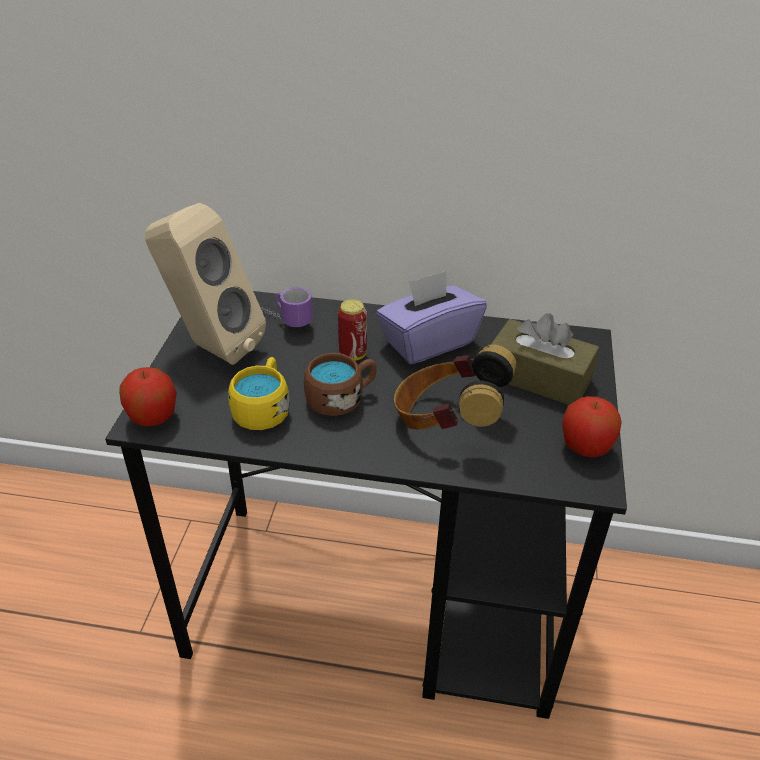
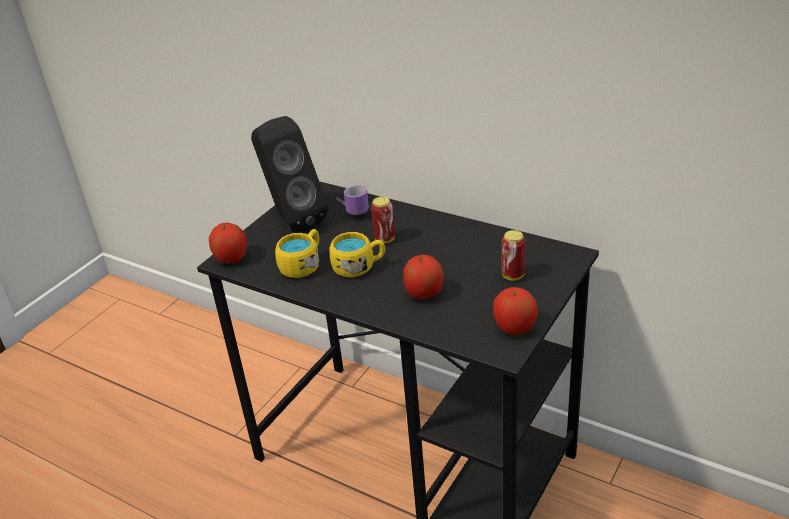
camera: 25 degrees right, 5 degrees down
(211, 346) = (292, 220): beige speaker -> black speaker
(341, 399) = (359, 267): brown mug -> yellow mug
(428, 342) = (445, 238): purple tissue box -> none
(447, 421) = (424, 294): headphones -> apple
(538, 378) = (513, 276): brown tissue box -> can

